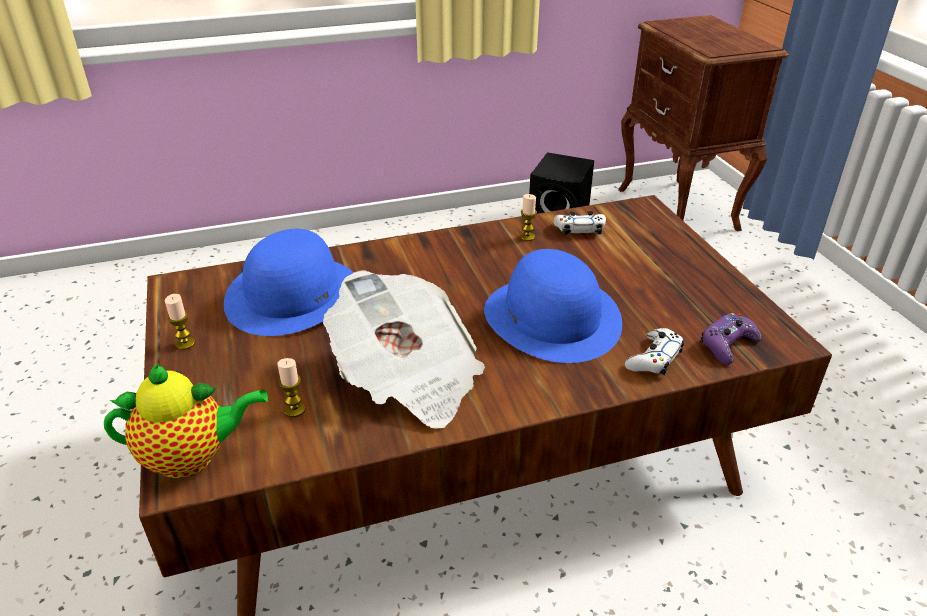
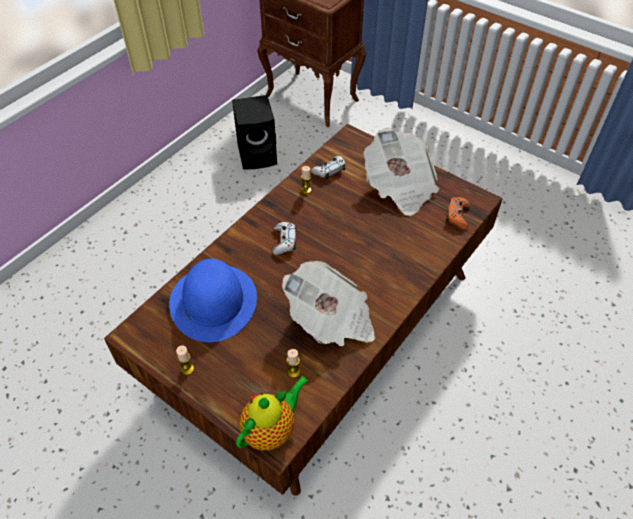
camera: 35 degrees left, 15 degrees up
(552, 317) = (367, 242): blue hat -> none
(654, 359) = (433, 242): white game controller -> white game controller (284, 241)
(664, 279) = (399, 187): none -> newspaper
(728, 344) = (457, 216): purple game controller -> orange game controller

